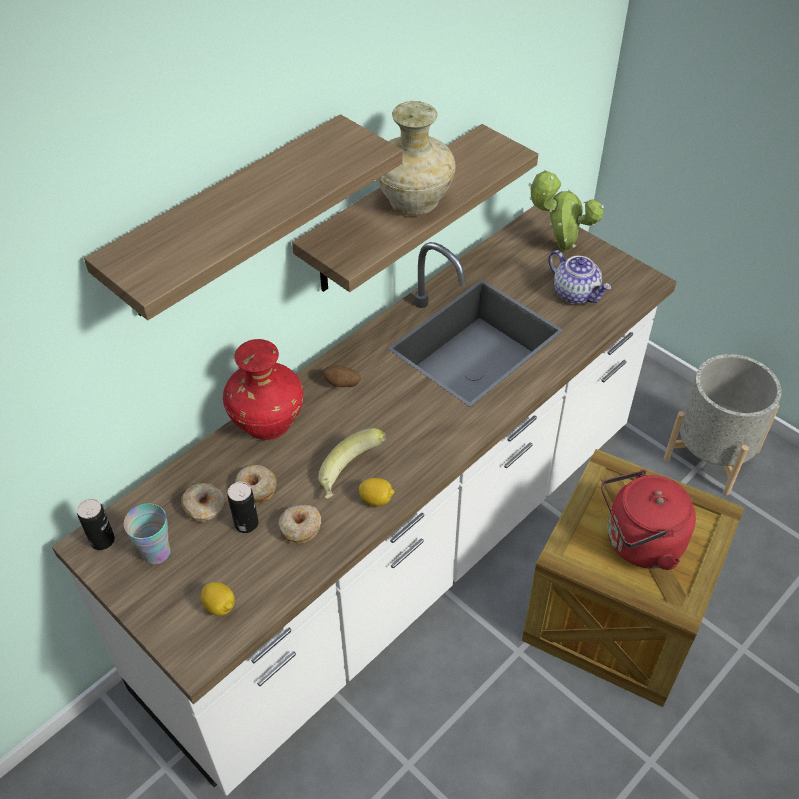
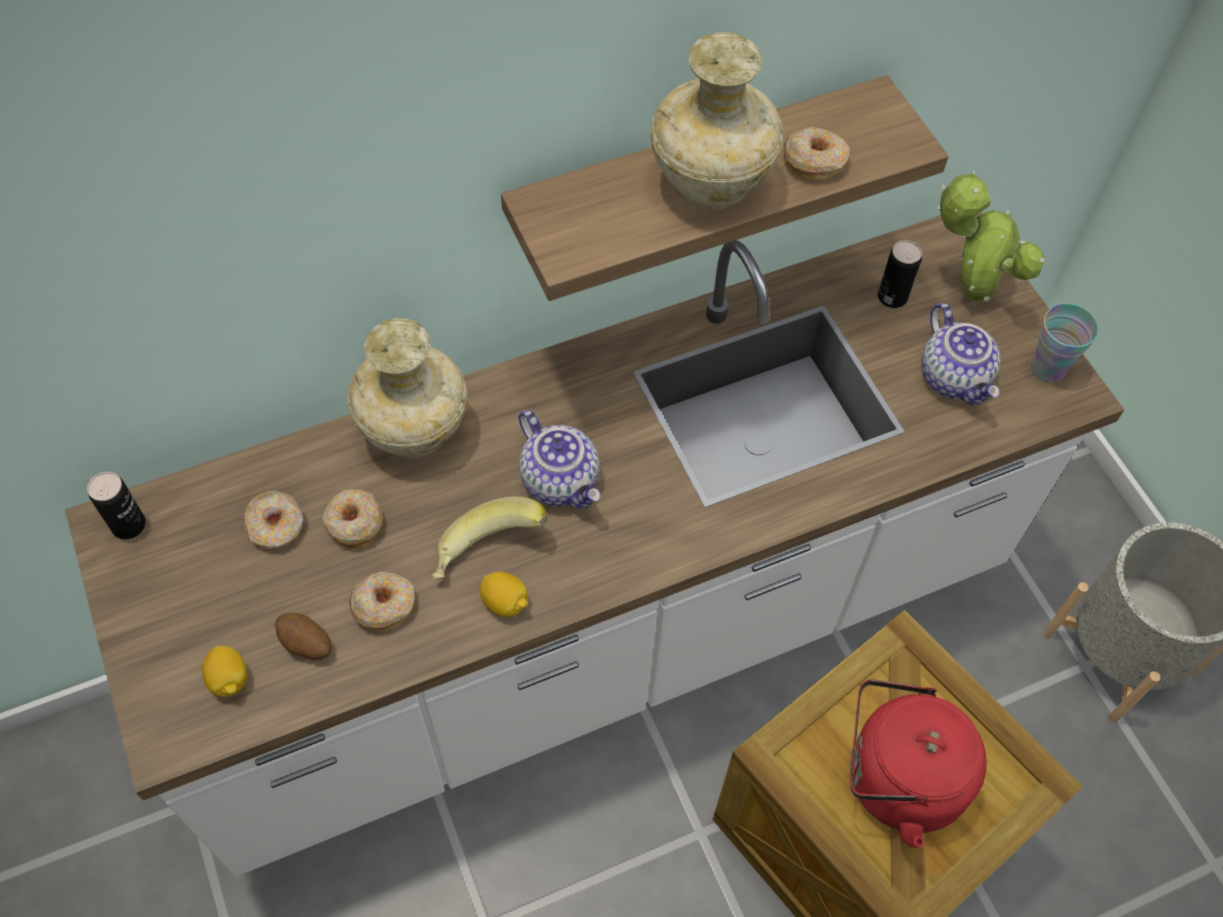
camera: 20 degrees right, 10 degrees up
(156, 552) = (186, 569): cup -> cup (1048, 368)
(228, 219) = (385, 147): shelf -> none
(246, 523) = (317, 571): can -> can (892, 297)
(267, 423) = (413, 430): red vase -> beige vase
(342, 384) = (542, 406): potato -> potato (306, 645)
(375, 421) = (561, 481): none -> teapot
(466, 176) = (814, 161): none -> donut

